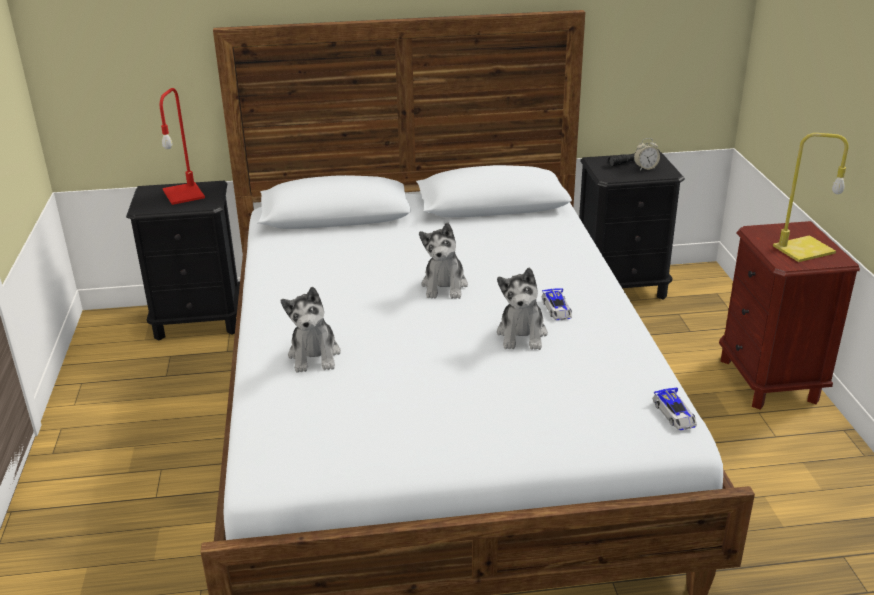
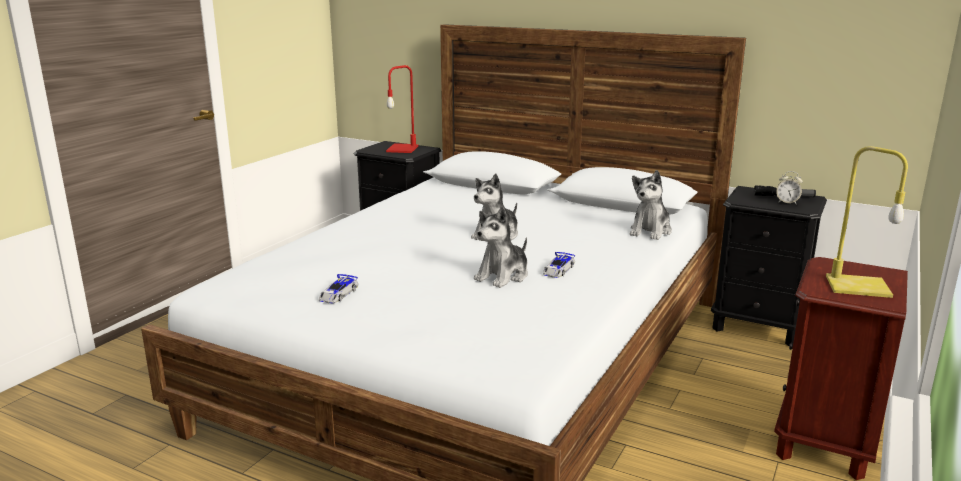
camera: 35 degrees right, 10 degrees down
(314, 355) = (342, 245): plush toy -> plush toy (650, 231)
(675, 414) = (536, 359): toy car -> toy car (338, 294)

